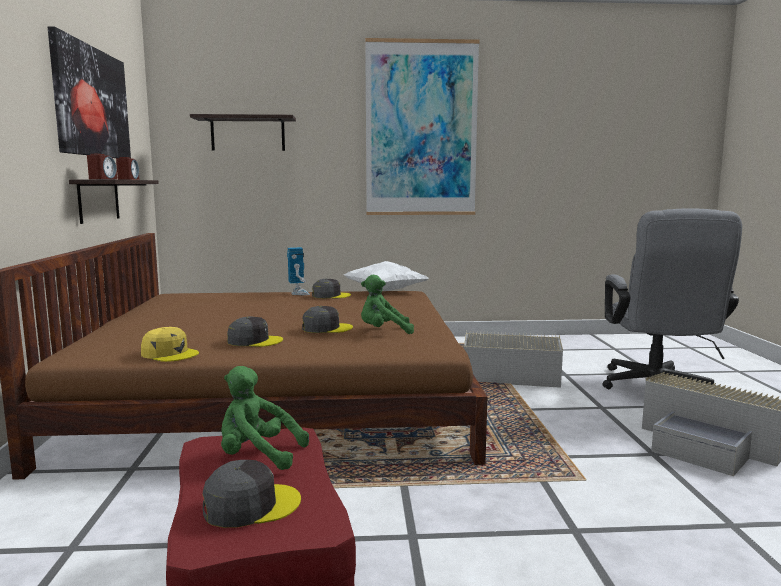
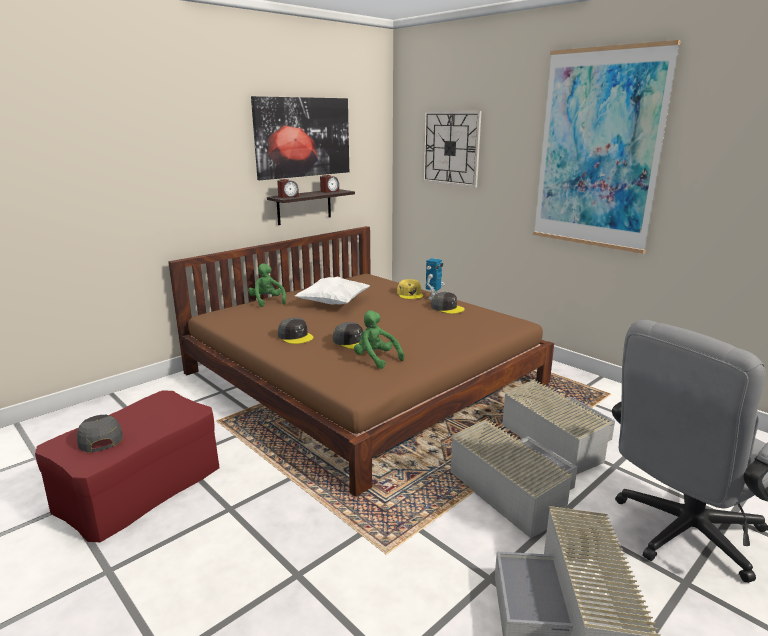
camera: 50 degrees right, 10 degrees up
(170, 354) = (243, 330): yellow cap -> yellow cap (410, 294)
(248, 134) = (451, 148): shelf -> wall clock
(250, 505) = (99, 438): grey cap -> grey cap turned 150 degrees counterclockwise
(257, 456) = (159, 415): green plush toy -> green plush toy (267, 301)
(385, 291) = (503, 316): white pillow -> white pillow (333, 303)
(552, 408) = (513, 488): none -> grey storage box

